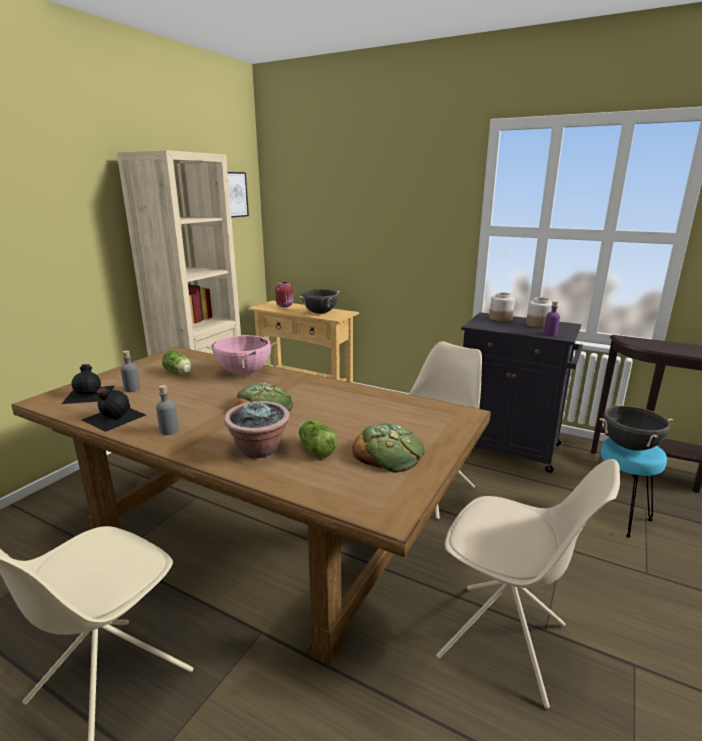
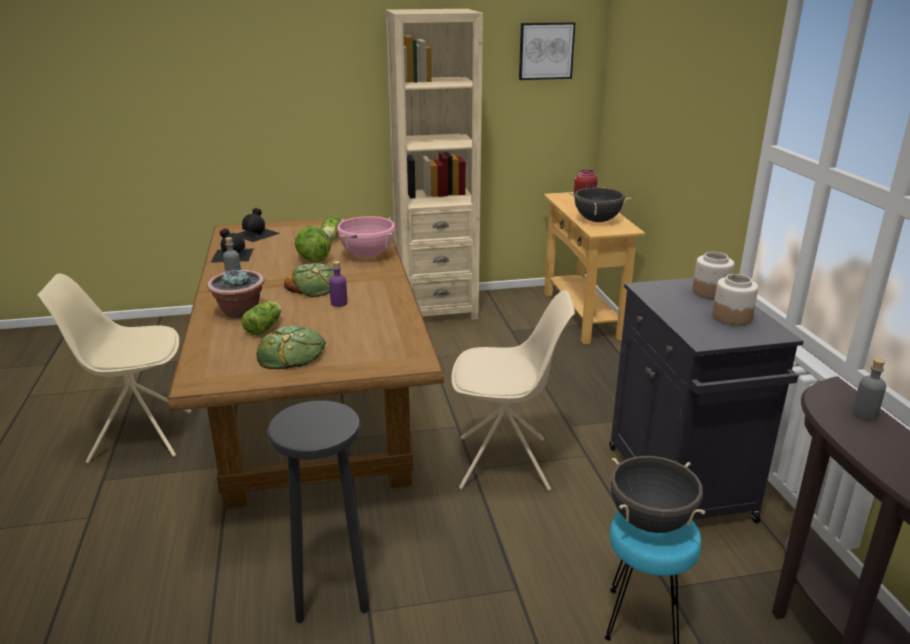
camera: 50 degrees right, 5 degrees up
(132, 389) = (281, 240): grey bottle -> grey bottle (864, 414)
(207, 391) = (313, 260): none -> lettuce
(505, 642) = (329, 590): beige chair -> black stool
(550, 334) = (698, 332): purple bottle -> purple bottle (339, 303)

